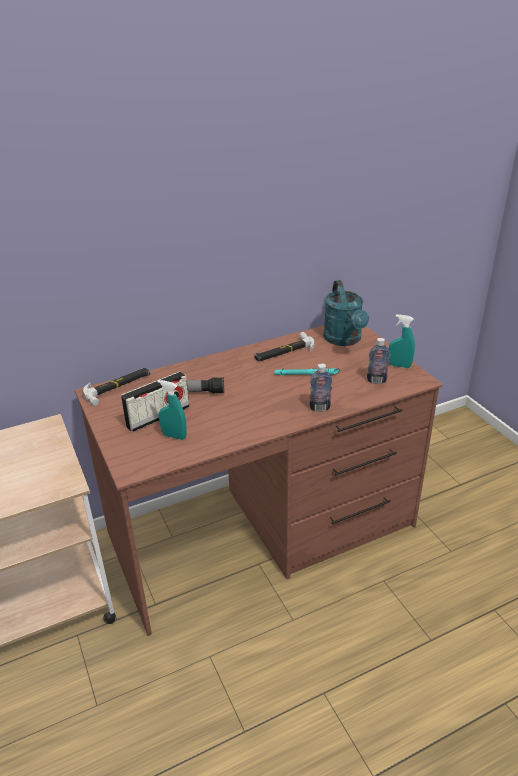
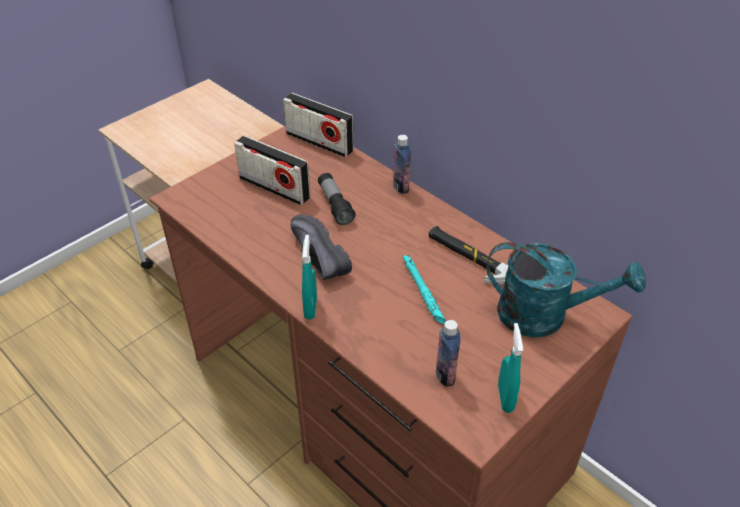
camera: 70 degrees right, 10 degrees up
(118, 387) = (319, 142): hammer -> radio
(174, 436) = (242, 210): turquoise spray bottle -> turquoise spray bottle (310, 308)
(253, 411) = (314, 260): none -> black shoe
(320, 408) = (345, 323): bottle -> bottle (401, 187)
(344, 340) = (545, 315): turquoise watering can -> turquoise watering can turned 135 degrees counterclockwise

